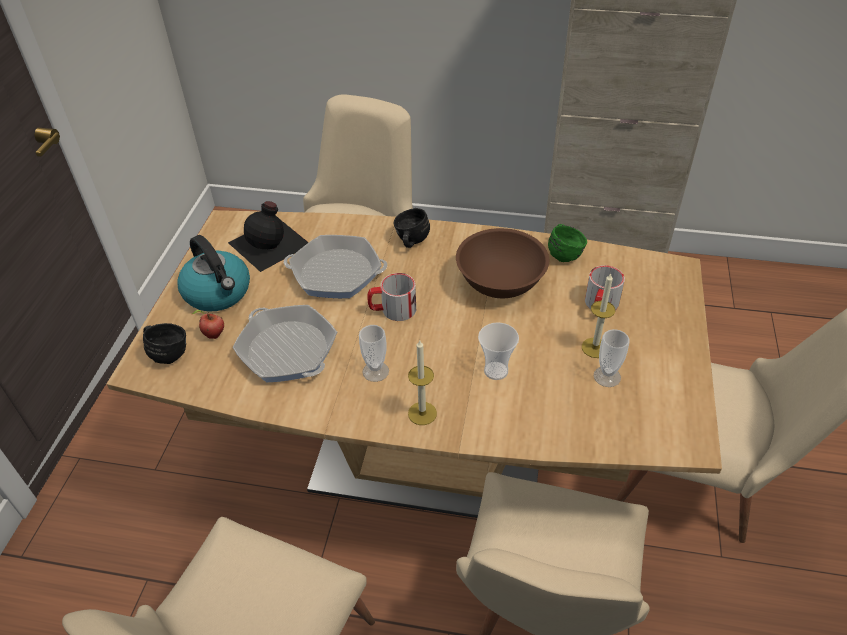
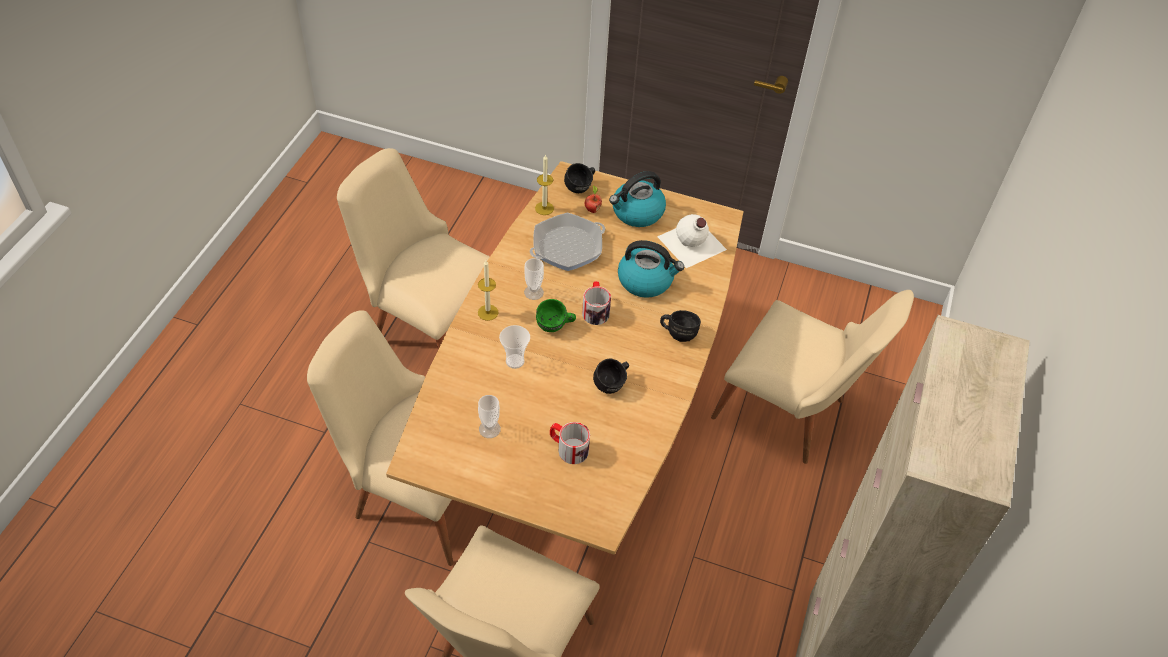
camera: 95 degrees right, 5 degrees up
(270, 243) = (691, 244): black bottle -> white bottle
(336, 273) = (646, 281): frying pan -> kettle
(499, 282) = (613, 384): brown bowl -> black mug
(564, 253) = (642, 441): green mug -> green mug (555, 327)
(595, 348) = (521, 430): candle -> candle (544, 208)

